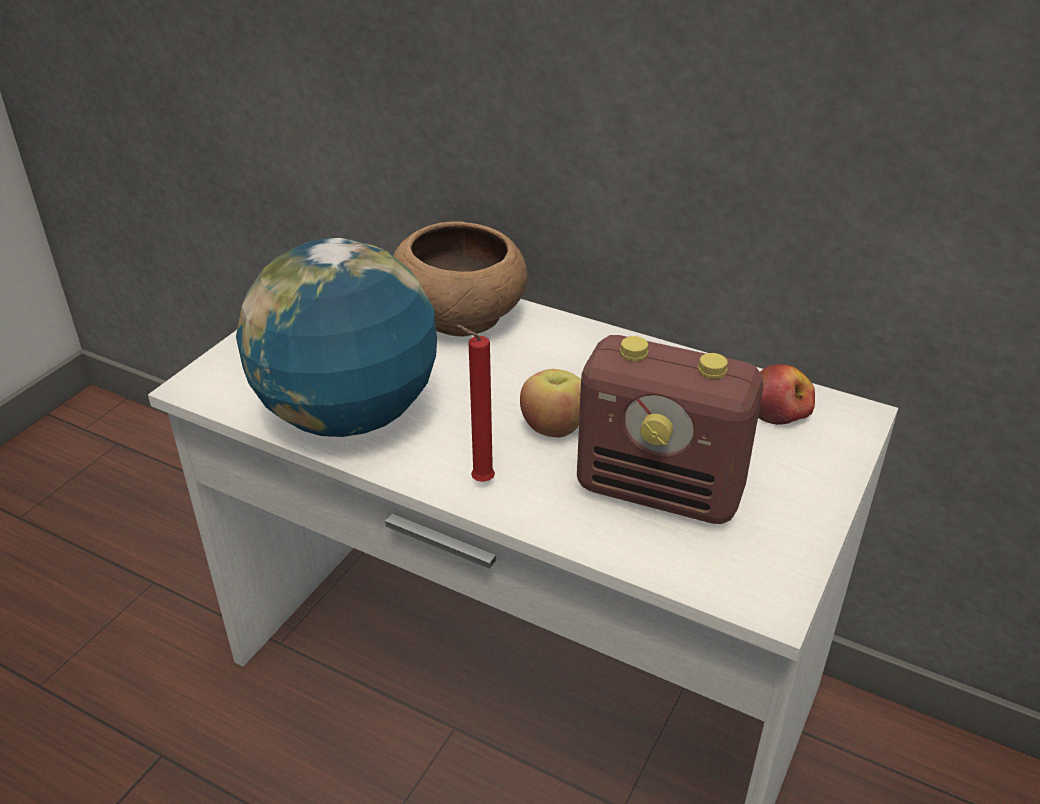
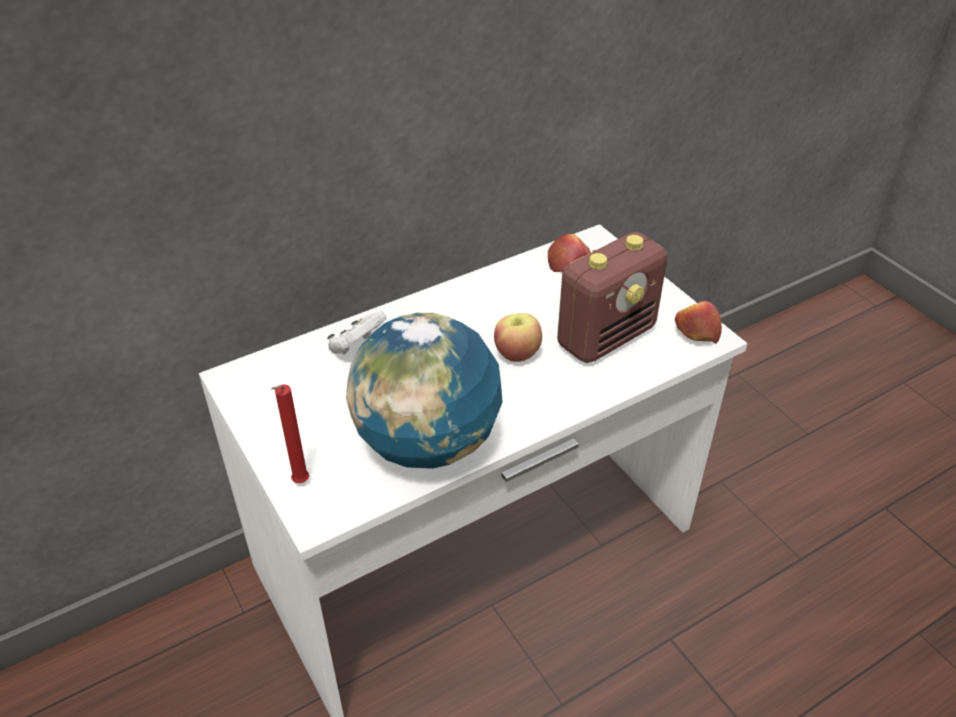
camera: 60 degrees left, 5 degrees up
(461, 315) = (356, 346): brown bowl -> white game controller
(479, 481) = (544, 405): red candle -> red candle (299, 483)
(764, 579) = (696, 331): none -> apple

